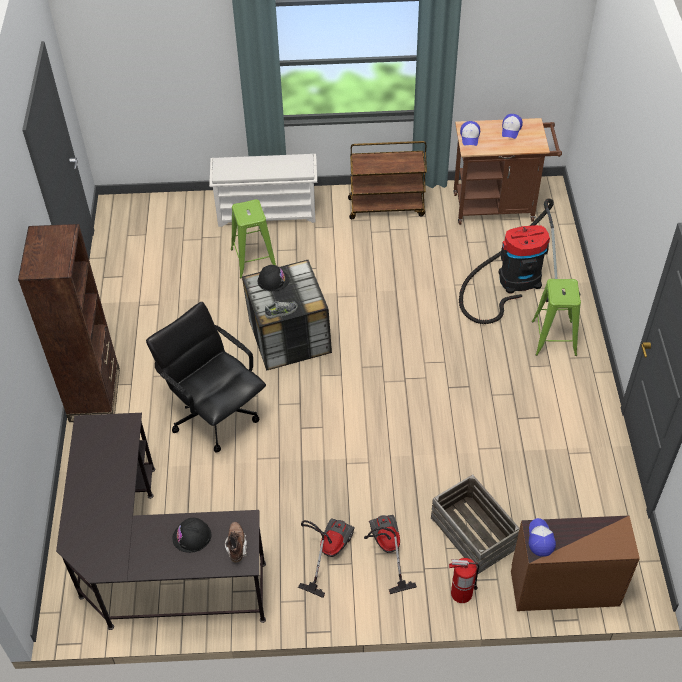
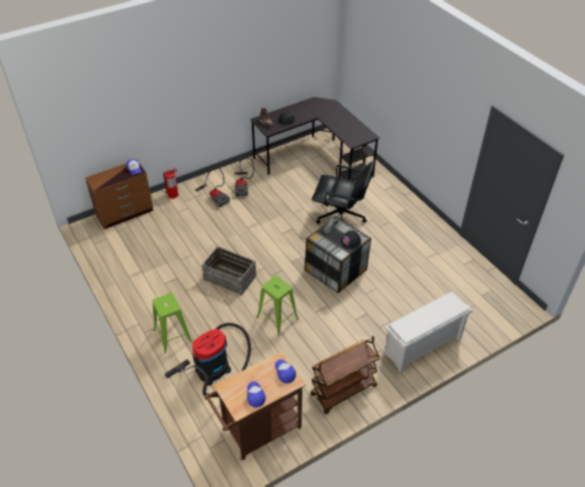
camera: 150 degrees right, 5 degrees down
(95, 395) = (408, 203): brown bookcase -> none
(253, 259) = (399, 308): green stool -> green stool (277, 319)
(472, 533) = (178, 217): crate -> crate (230, 277)

